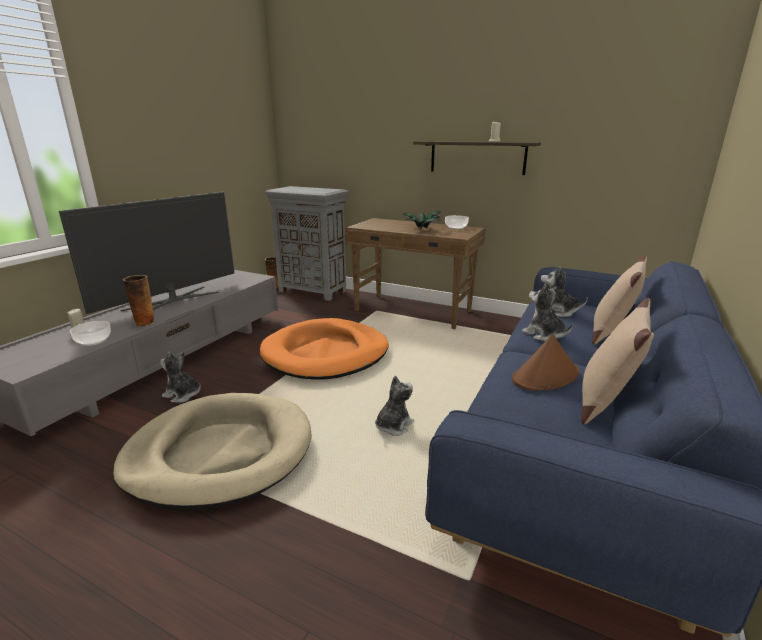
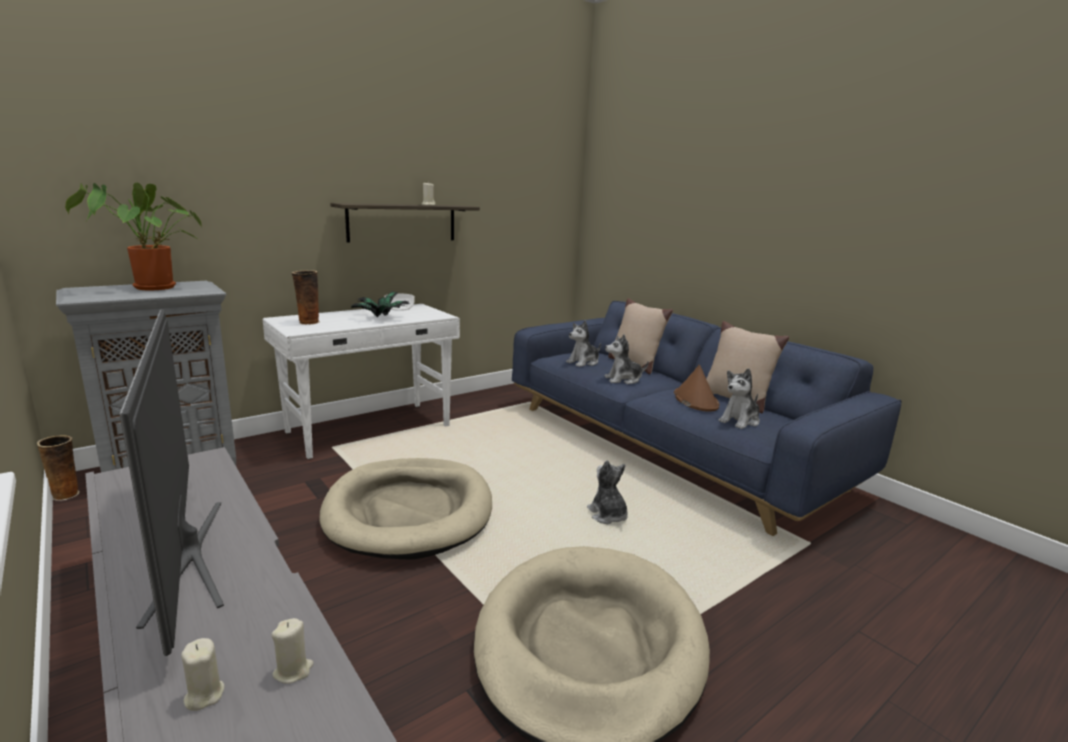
camera: 65 degrees left, 5 degrees down
(93, 340) = (293, 670): bowl -> beige candle
(144, 323) = (274, 596): vase -> vase (308, 322)
(182, 395) = (394, 668): plush toy -> plush toy (740, 421)
(309, 189) = (150, 288): none -> potted plant
(326, 353) = (409, 511): orange dog bed -> beige dog bed
(413, 311) = (370, 429): brown console table -> white console table

